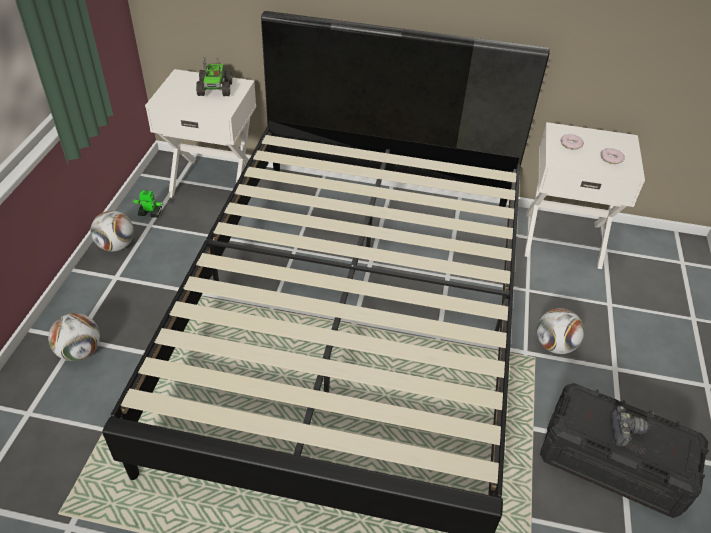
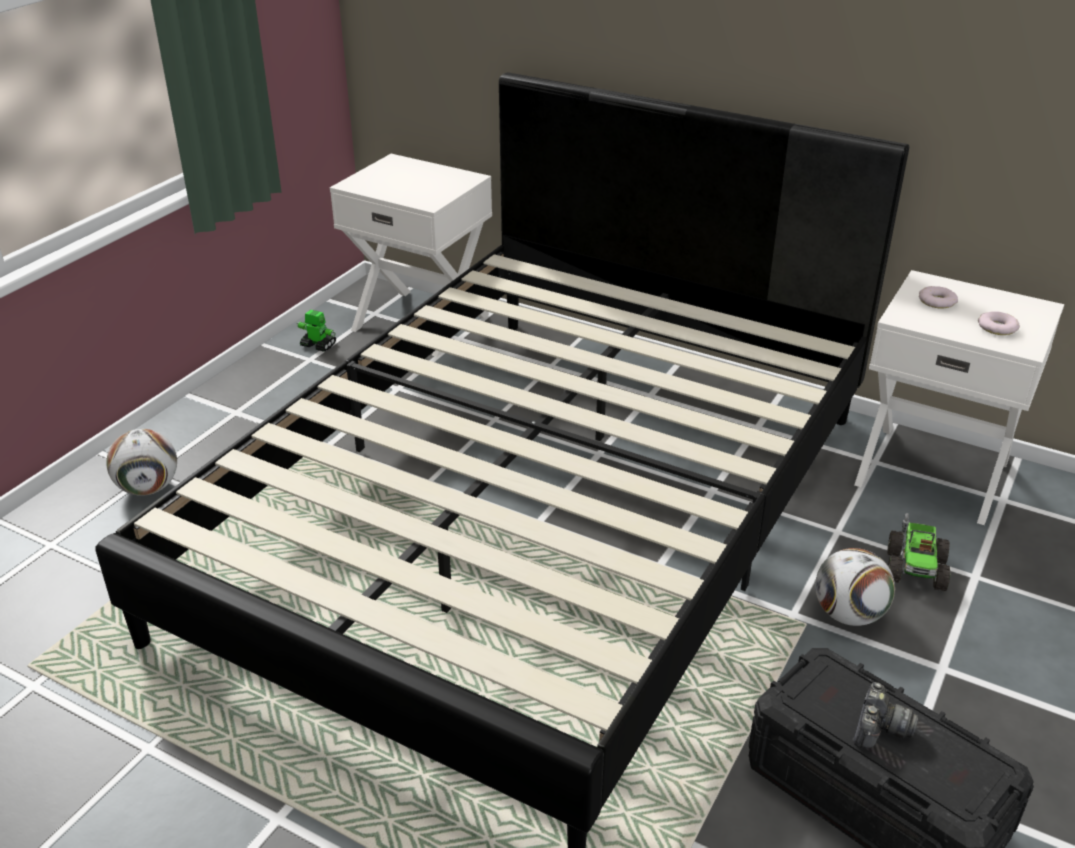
camera: 20 degrees right, 10 degrees down
(116, 246) = (255, 376): football -> none
(215, 88) = (432, 179): toy truck -> toy truck (916, 568)

